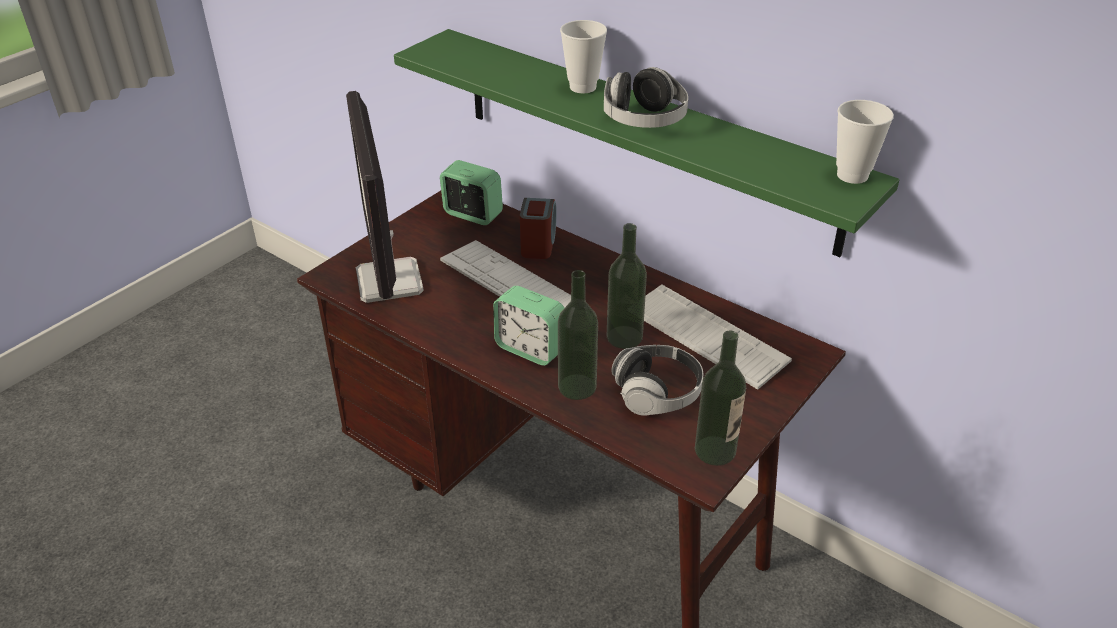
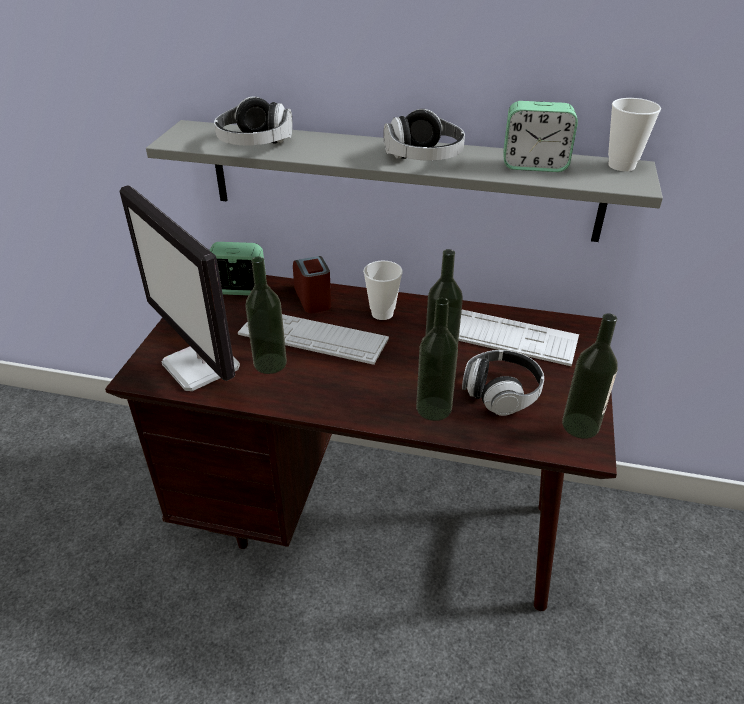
camera: 25 degrees left, 0 degrees up
(452, 297) = (270, 363): none -> bottle
(494, 70) = (255, 144): none -> headphones
(530, 348) = (370, 388): alarm clock -> alarm clock (534, 165)
(583, 87) = (346, 143): cup -> cup (382, 313)
(642, 137) = (401, 180): green shelf -> grey shelf

